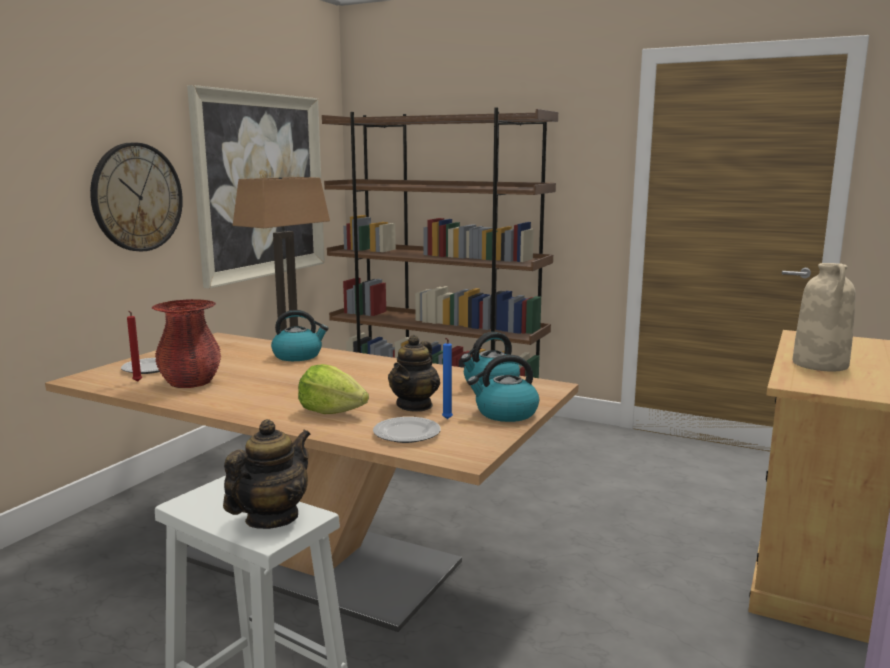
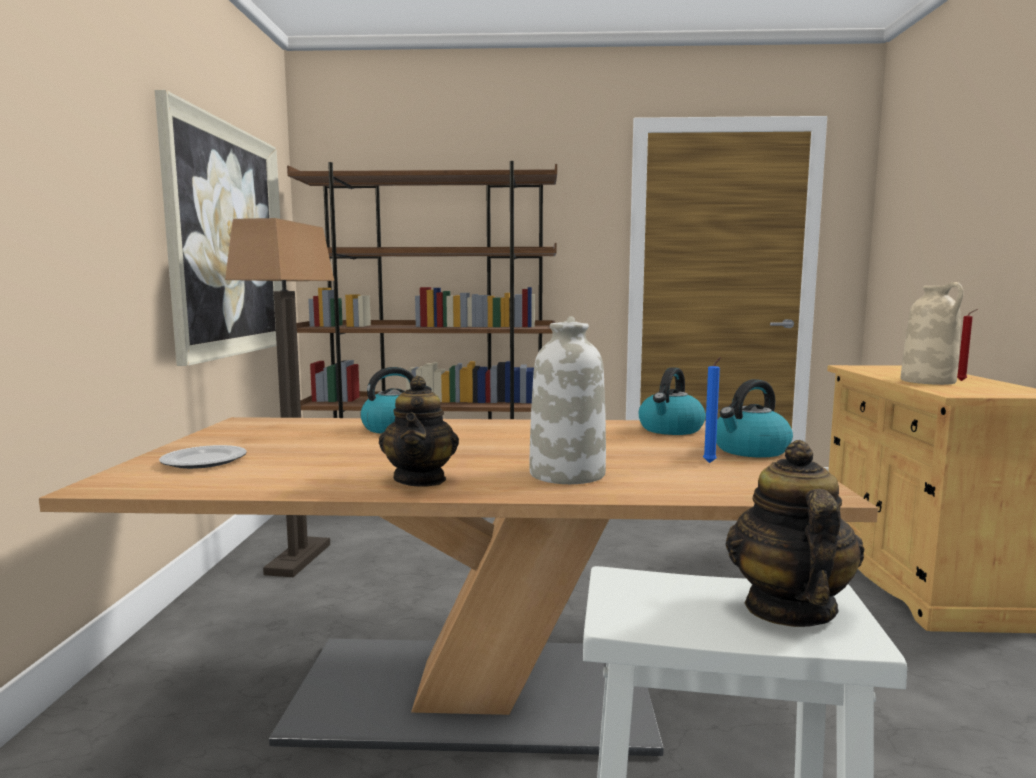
camera: 25 degrees left, 5 degrees down
(137, 197) = (102, 229): wall clock -> none
(137, 382) = (214, 477): red candle -> red candle (963, 381)
(190, 383) = (304, 469): red vase -> none
(332, 411) = (566, 473): lettuce -> white vase
(406, 433) = (704, 482): plate -> none
(415, 405) = (644, 455): teapot -> teapot (420, 479)

